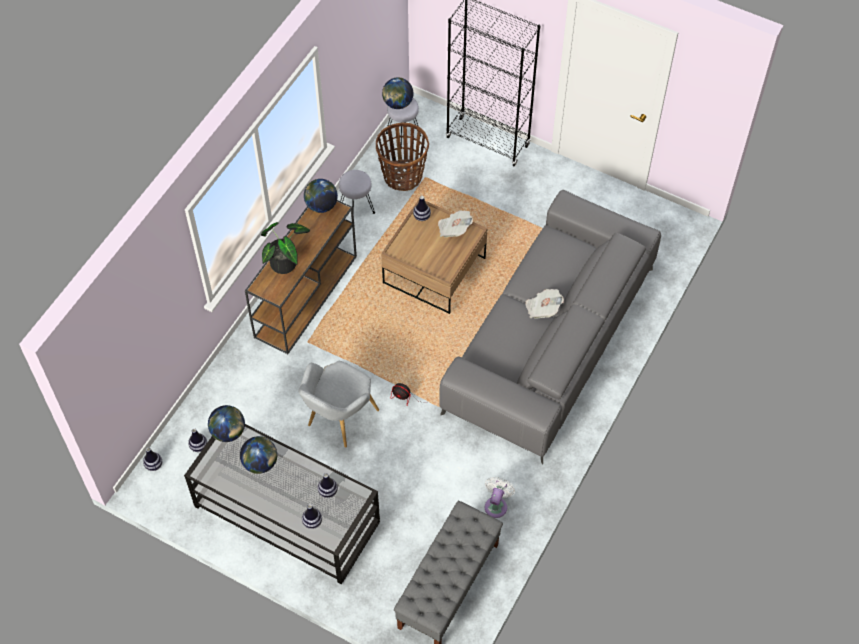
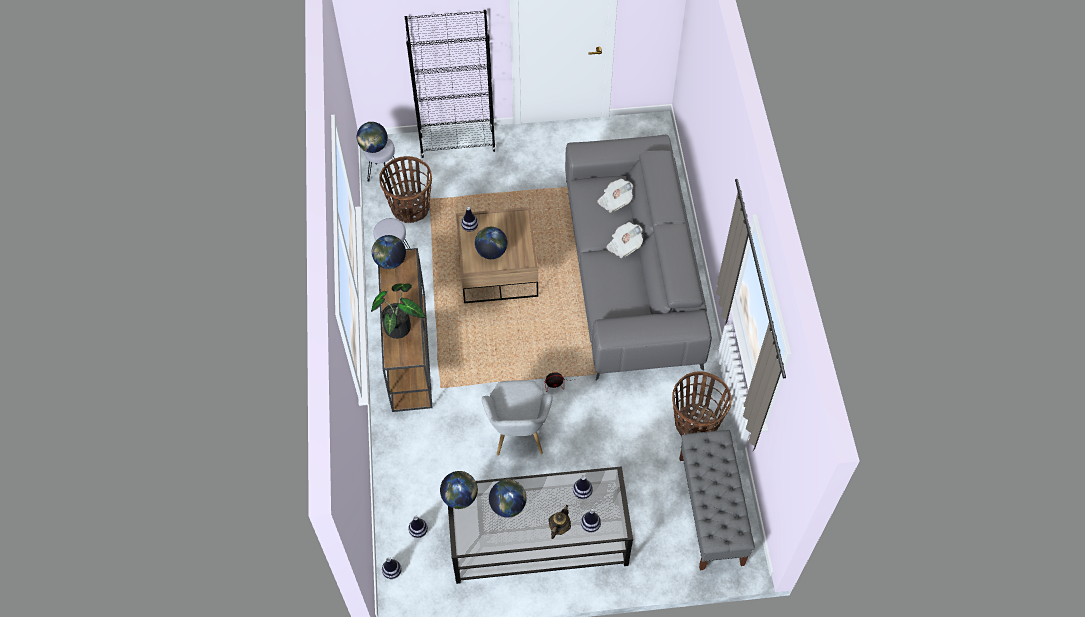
camera: 35 degrees left, 0 degrees up
(286, 507) = (559, 527): none -> teapot
(423, 248) = (491, 252): none -> globe
(454, 229) = (504, 222): newspaper -> newspaper (614, 201)
(496, 505) = (695, 423): white fan -> basket

